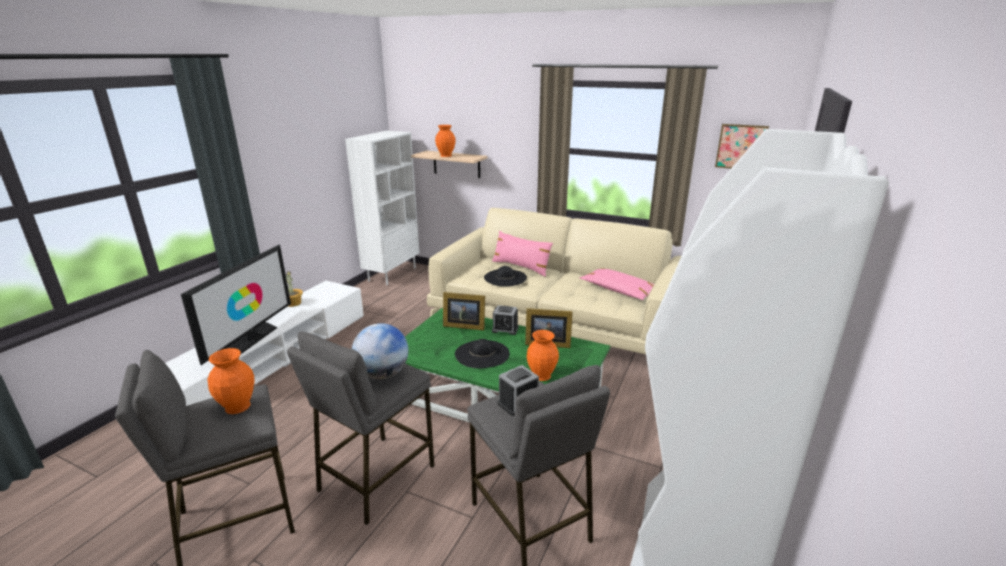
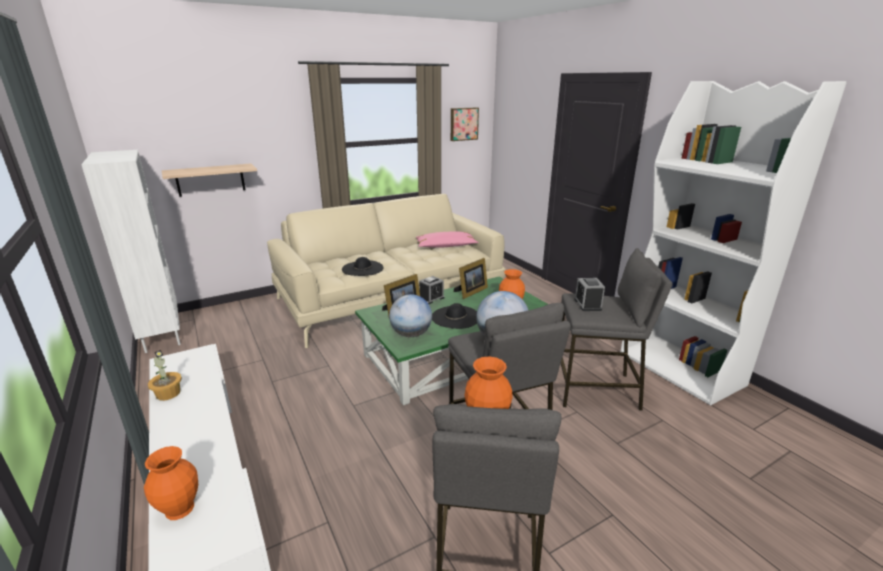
camera: 55 degrees left, 0 degrees up
(250, 338) = (208, 445): television -> none
(426, 345) = (411, 334): none -> globe
(445, 156) = (209, 170): orange vase -> orange vase (178, 509)
(521, 267) = (353, 258): pink pillow -> none

